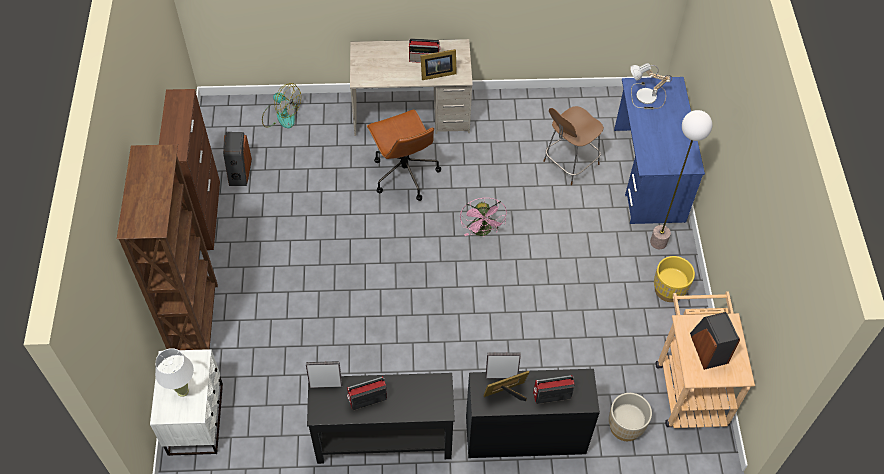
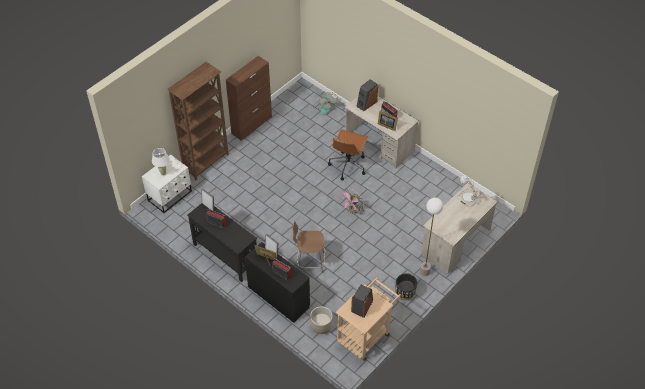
camera: 45 degrees right, 5 degrees down
(239, 172) = (283, 118): speaker -> speaker (366, 103)
(569, 164) = (424, 212): brown chair -> brown chair (309, 262)
(648, 175) = (455, 242): blue desk -> beige desk
(669, 290) = (405, 293): yellow planter -> black planter

